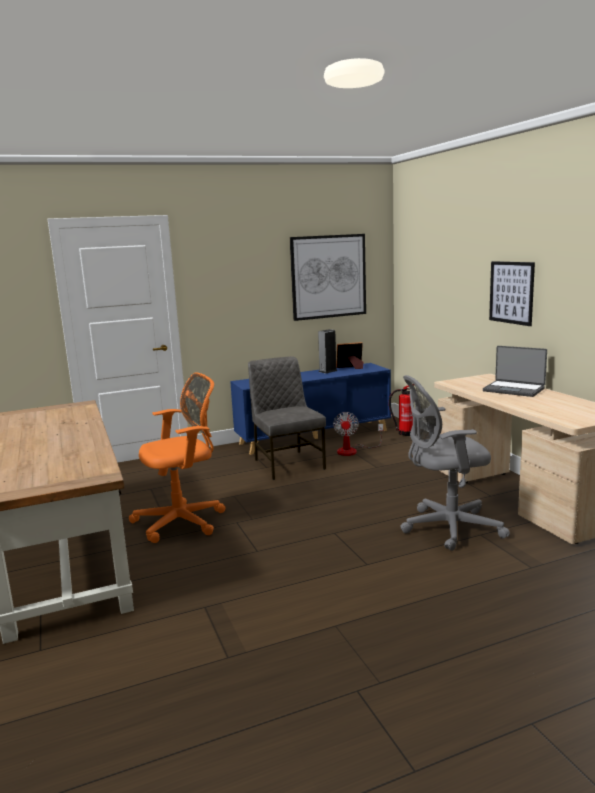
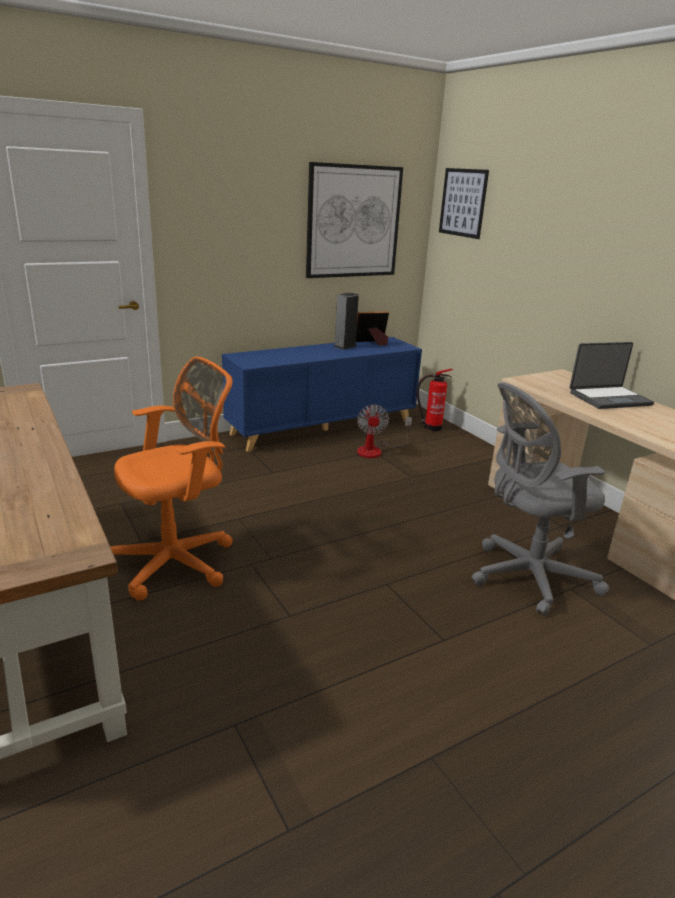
camera: 10 degrees left, 10 degrees up
(288, 464) = (299, 468): grey chair -> none
(511, 292) = (611, 269): picture -> picture (463, 202)
(514, 389) = (609, 398): laptop -> laptop turned 45 degrees counterclockwise

